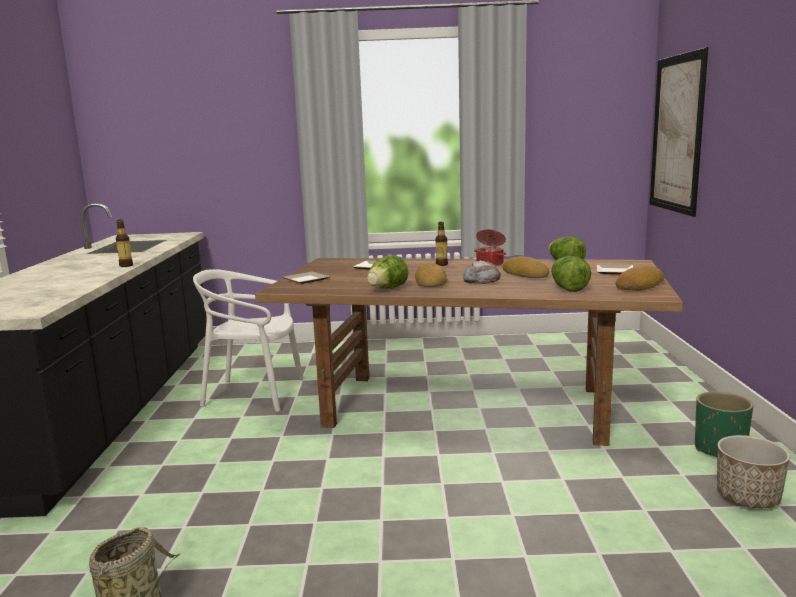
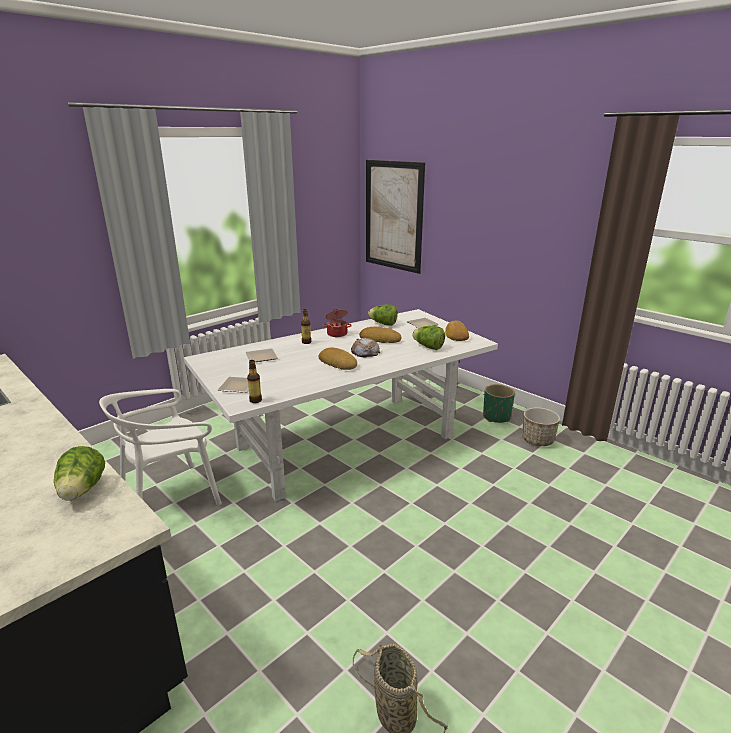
camera: 45 degrees left, 10 degrees up
(126, 265) = (55, 428): bottle -> bottle (255, 400)
(387, 289) = (324, 379): lettuce -> lettuce (82, 491)
(469, 407) = (348, 441): brown dining table -> white dining table

